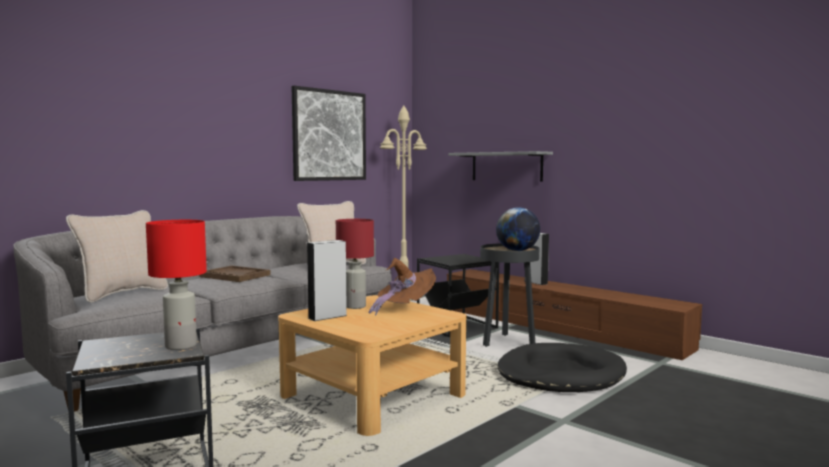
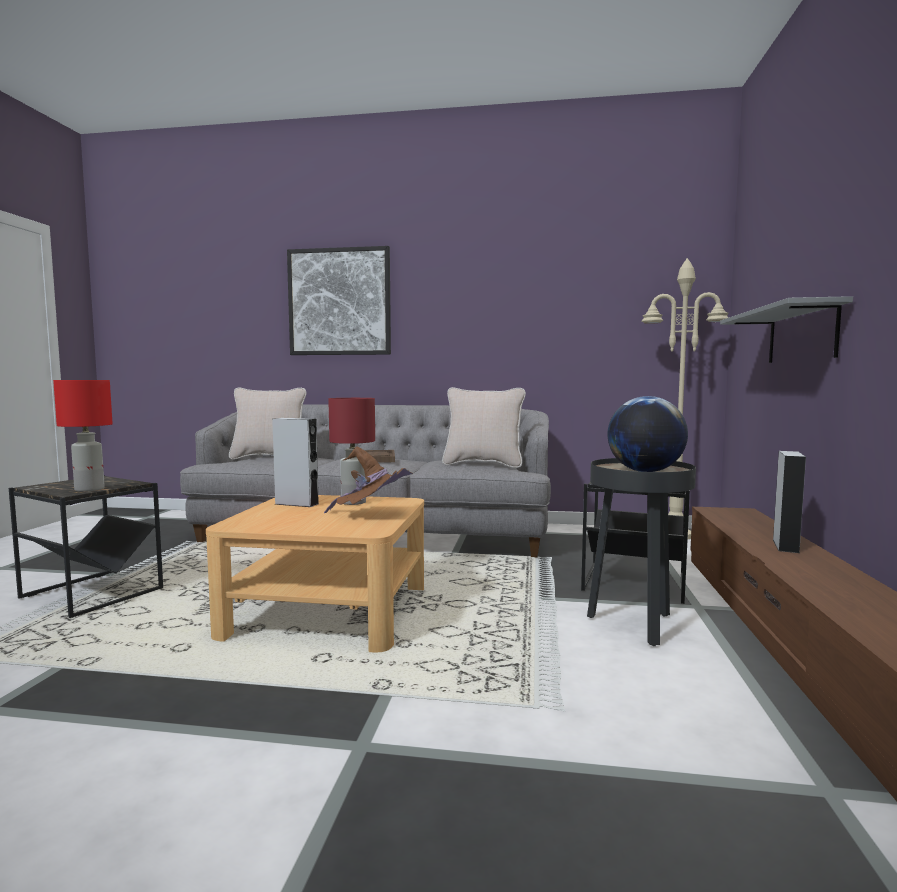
camera: 55 degrees right, 0 degrees up
(329, 135) = (572, 311): picture -> picture (339, 302)
(560, 374) = (564, 696): black dog bed -> none

